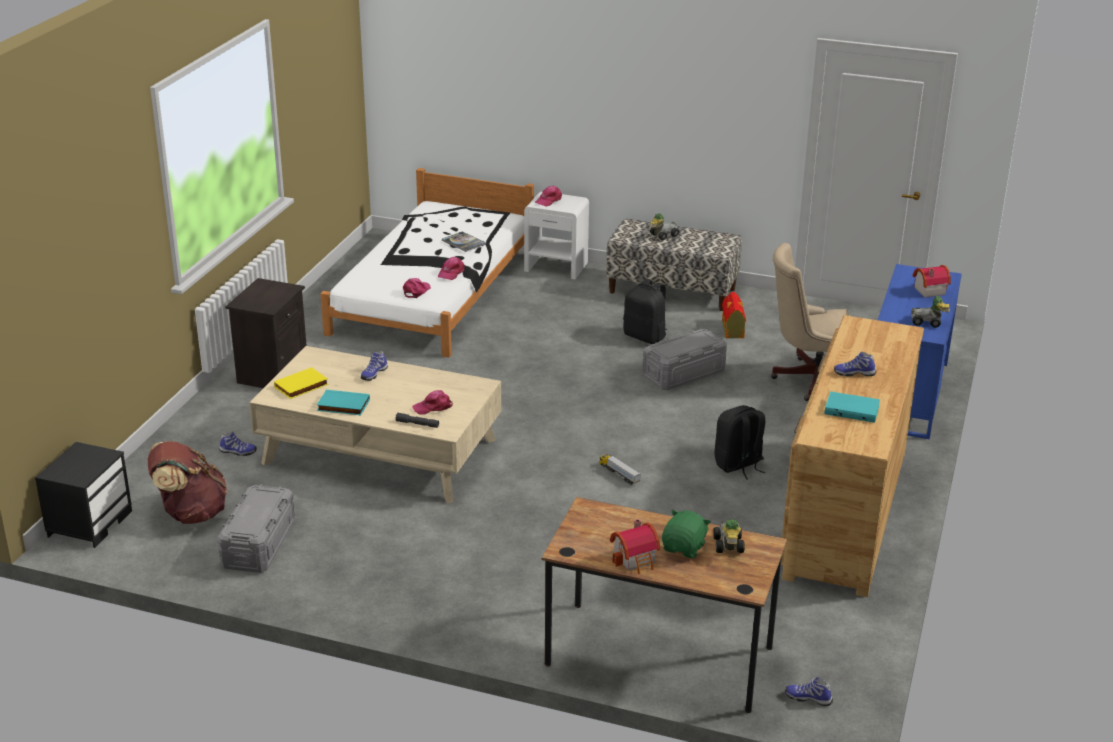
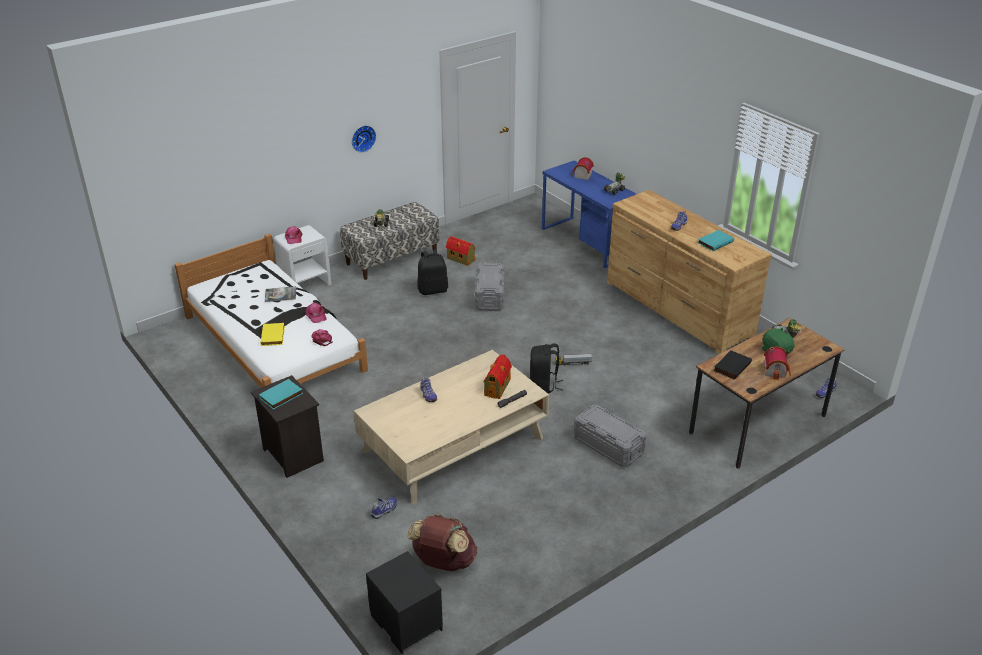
camera: 55 degrees left, 5 degrees up
(259, 544) = (514, 541): grey storage box -> grey storage box (608, 446)
(301, 386) = (410, 432): yellow book -> yellow book (273, 336)
(342, 406) = (457, 423): turquoise book -> turquoise book (281, 396)
(433, 407) = (497, 387): pink cap -> toy house
(605, 522) = (731, 366): none -> black book
(679, 116) = (362, 138): none -> wall clock
(739, 465) = (603, 320): black backpack -> black backpack (543, 386)
(809, 379) = (541, 261): beige office chair -> none

